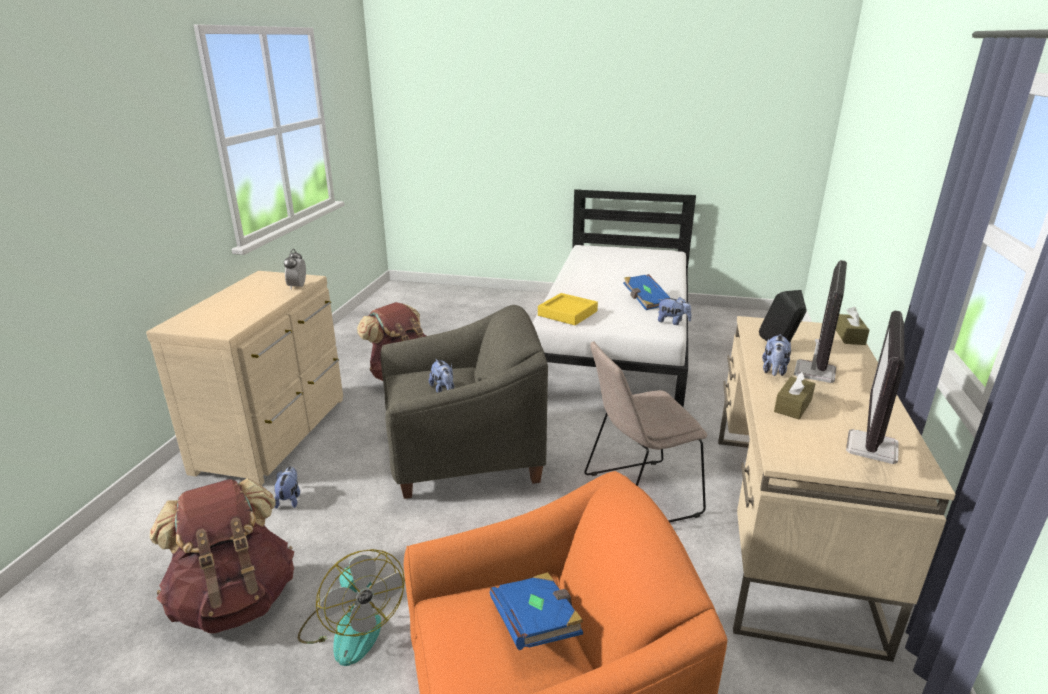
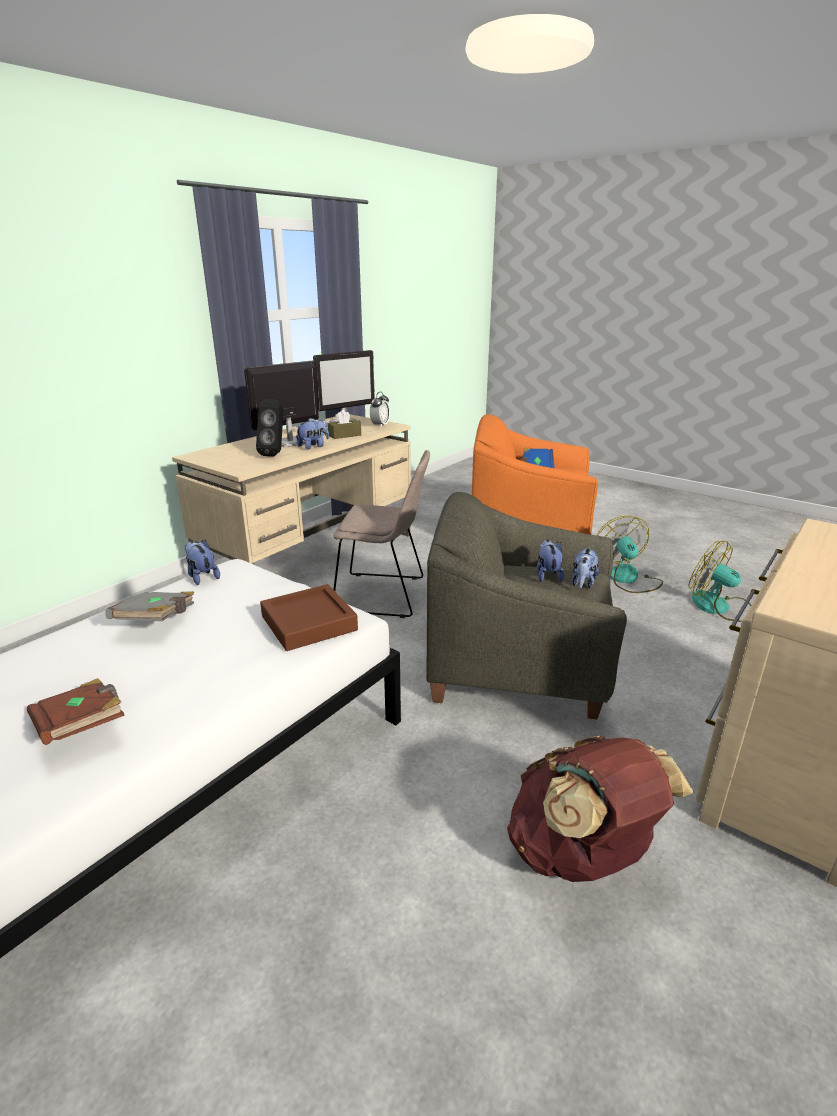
camera: 155 degrees left, 0 degrees up
(235, 599) = (719, 607): brown backpack -> fan
(289, 499) = (712, 668): plush toy -> plush toy (583, 583)
(297, 287) = (790, 588): alarm clock -> alarm clock (380, 425)
(567, 313) = (309, 623): yellow tray -> brown tray
(598, 273) = (82, 727): none -> brown book
(645, 301) = (158, 620): blue book -> grey book
(849, 336) = (203, 452): brown tissue box -> none

